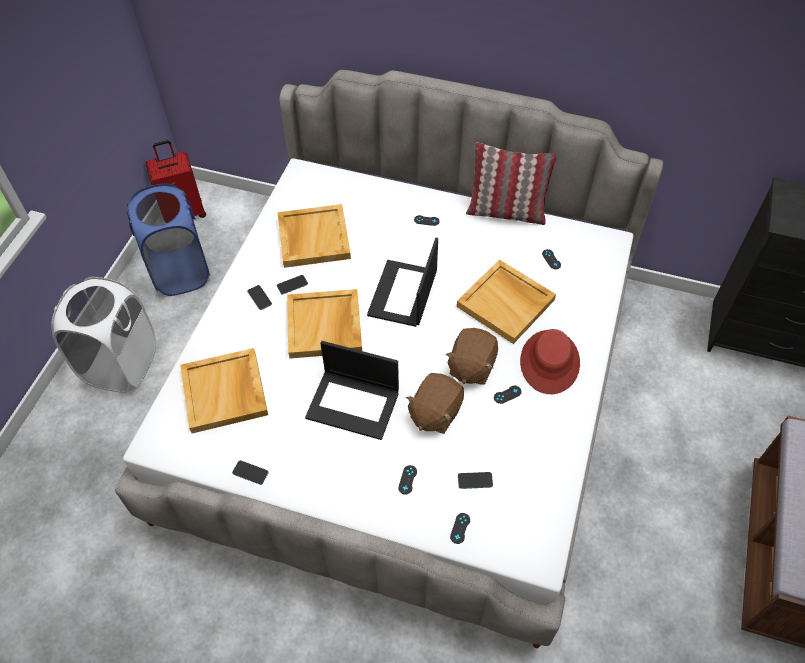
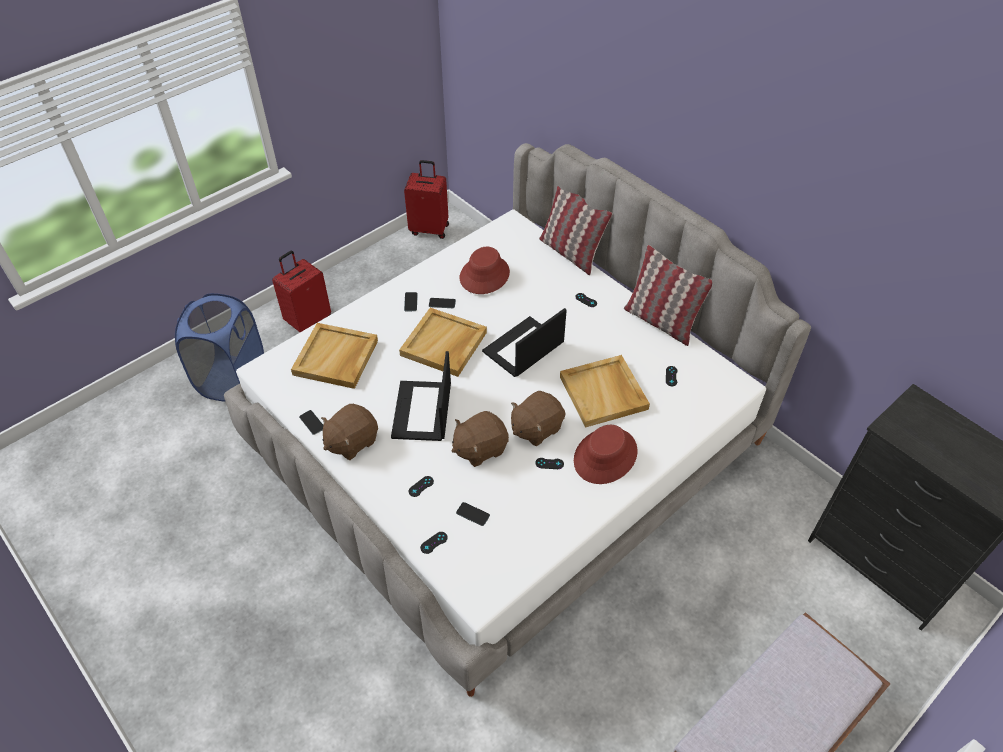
camera: 30 degrees right, 5 degrees down
(121, 364) = (308, 320): white laundry basket -> red suitcase
(180, 271) = (396, 271): blue laundry basket -> blue laundry basket (232, 379)
(306, 471) = (351, 441): none -> brown plush toy
(313, 237) = (484, 275): beige tray -> red hat
(354, 404) = (422, 411): laptop -> laptop turned 45 degrees clockwise
(379, 179) = (570, 252): none -> pillow

